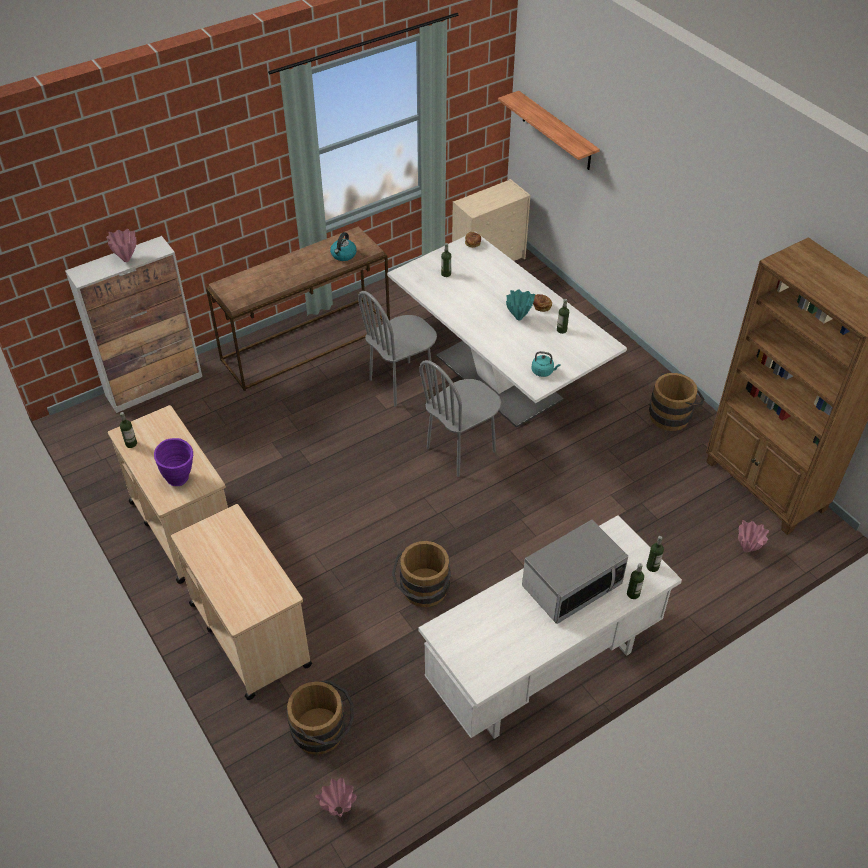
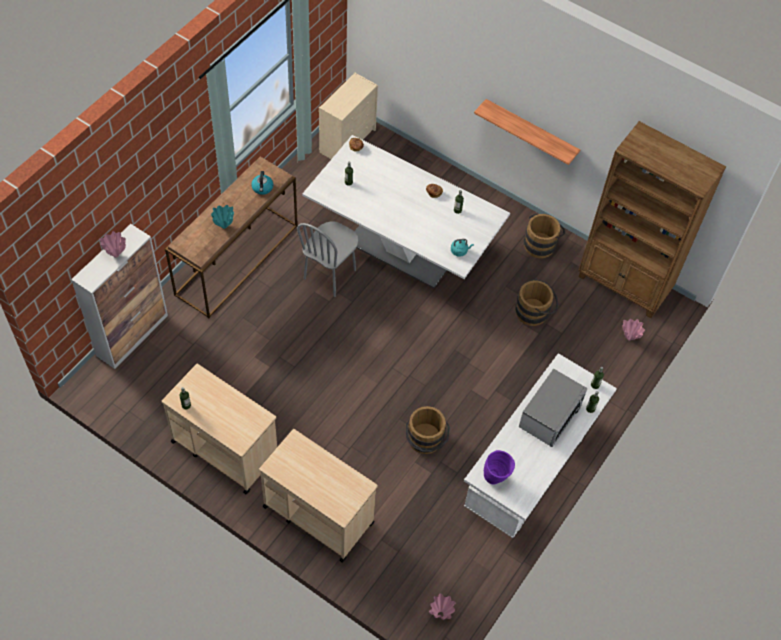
camera: 25 degrees left, 10 degrees up
(181, 481) = (242, 424): purple vase -> purple vase (496, 478)
(324, 732) = (405, 566): brown bucket -> brown bucket (535, 312)
(461, 450) = (401, 320): grey chair -> none
(518, 318) = (421, 208): turquoise vase -> turquoise vase (224, 226)
(556, 131) = (398, 38): shelf -> shelf (530, 132)

